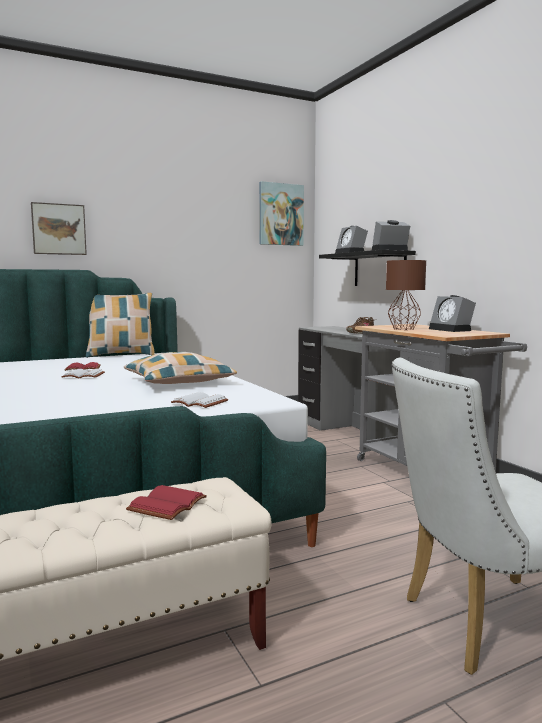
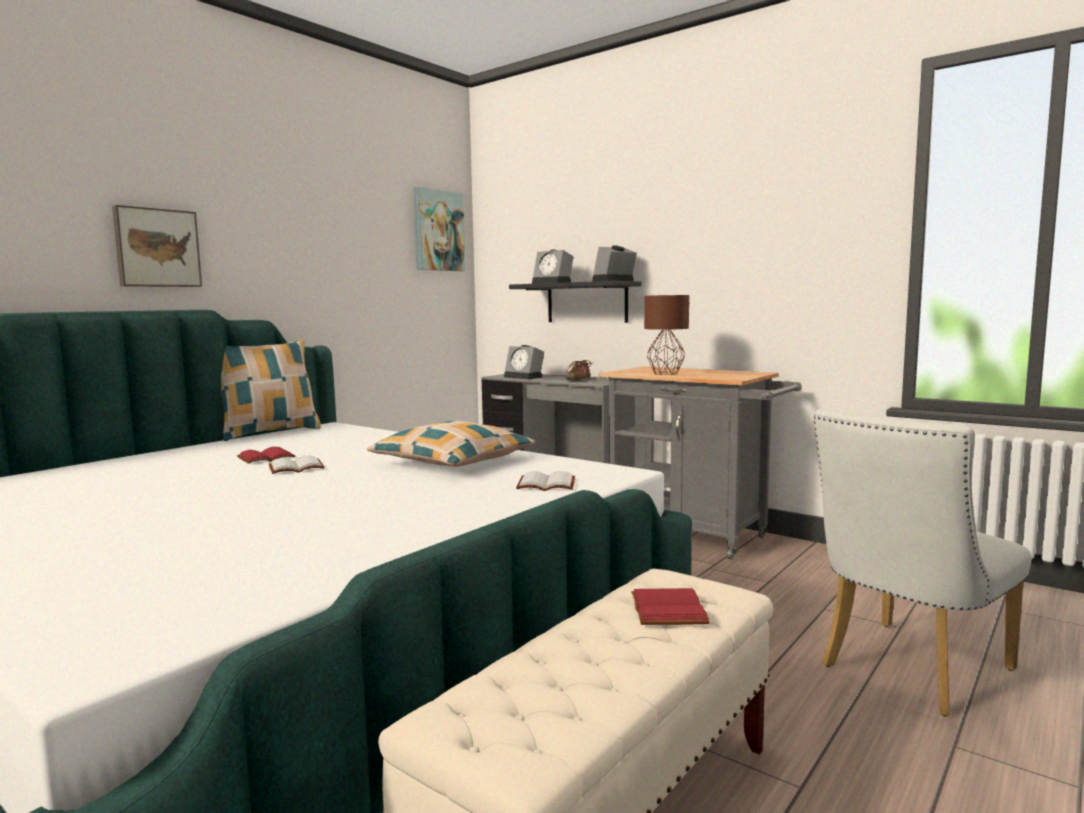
camera: 25 degrees left, 0 degrees up
(452, 330) = (714, 371): alarm clock -> alarm clock (525, 377)

